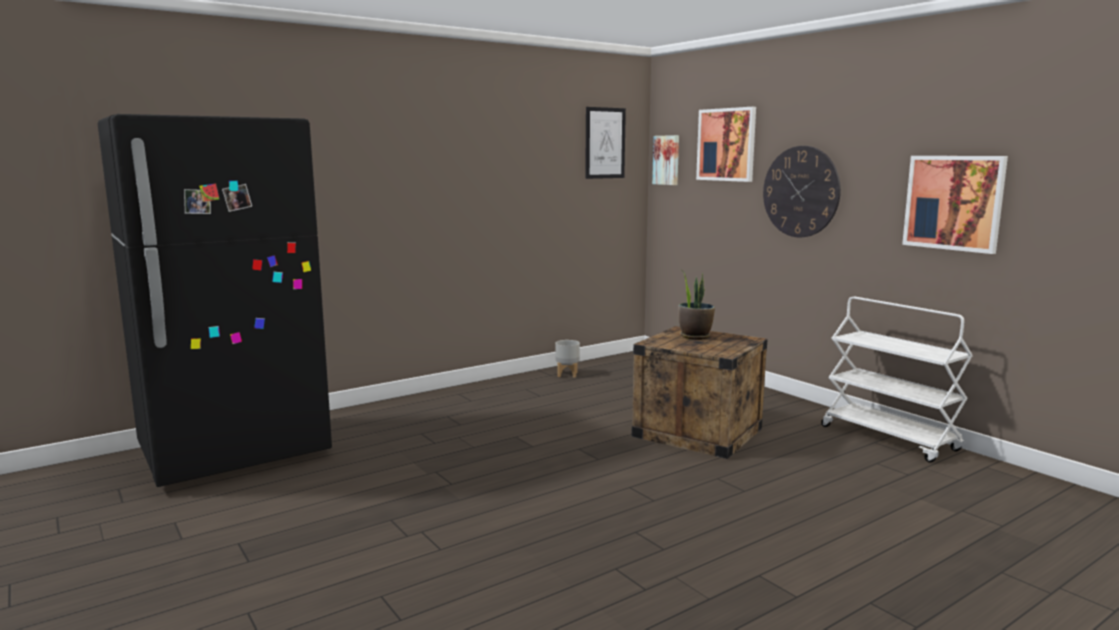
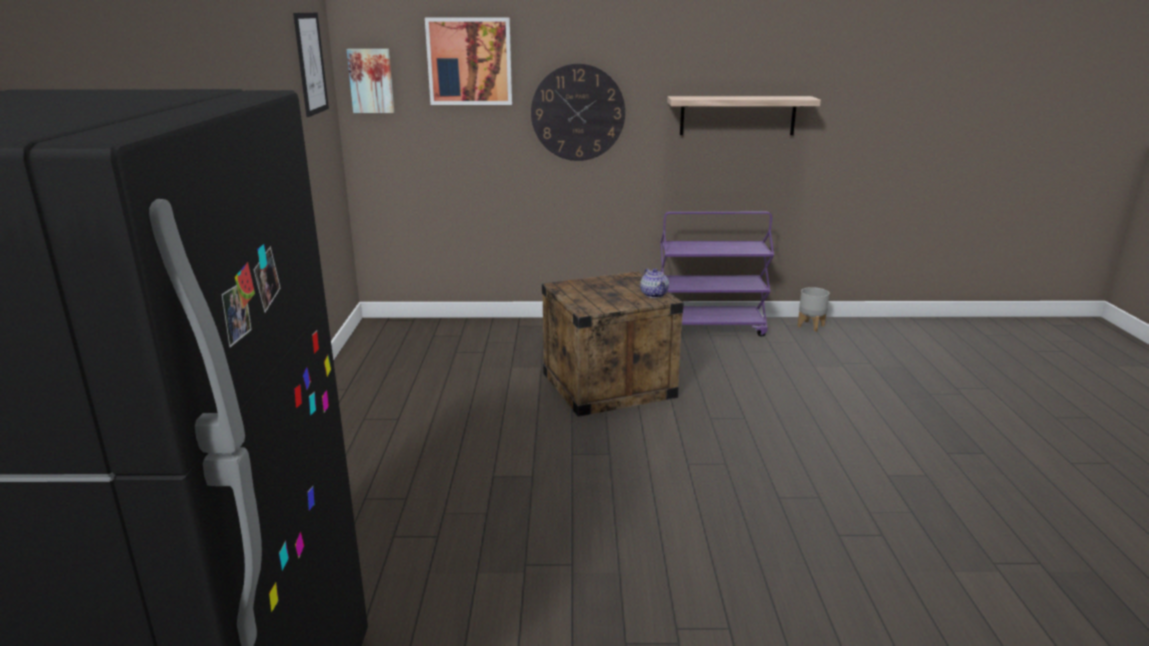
camera: 55 degrees left, 10 degrees up
(568, 374) = (362, 380): grey planter -> grey planter (811, 326)
(695, 336) = (592, 289): potted plant -> none
(727, 350) = (654, 294): none -> teapot
(890, 438) = (709, 328): white cart -> purple cart
(953, 202) = (737, 115): picture -> shelf

